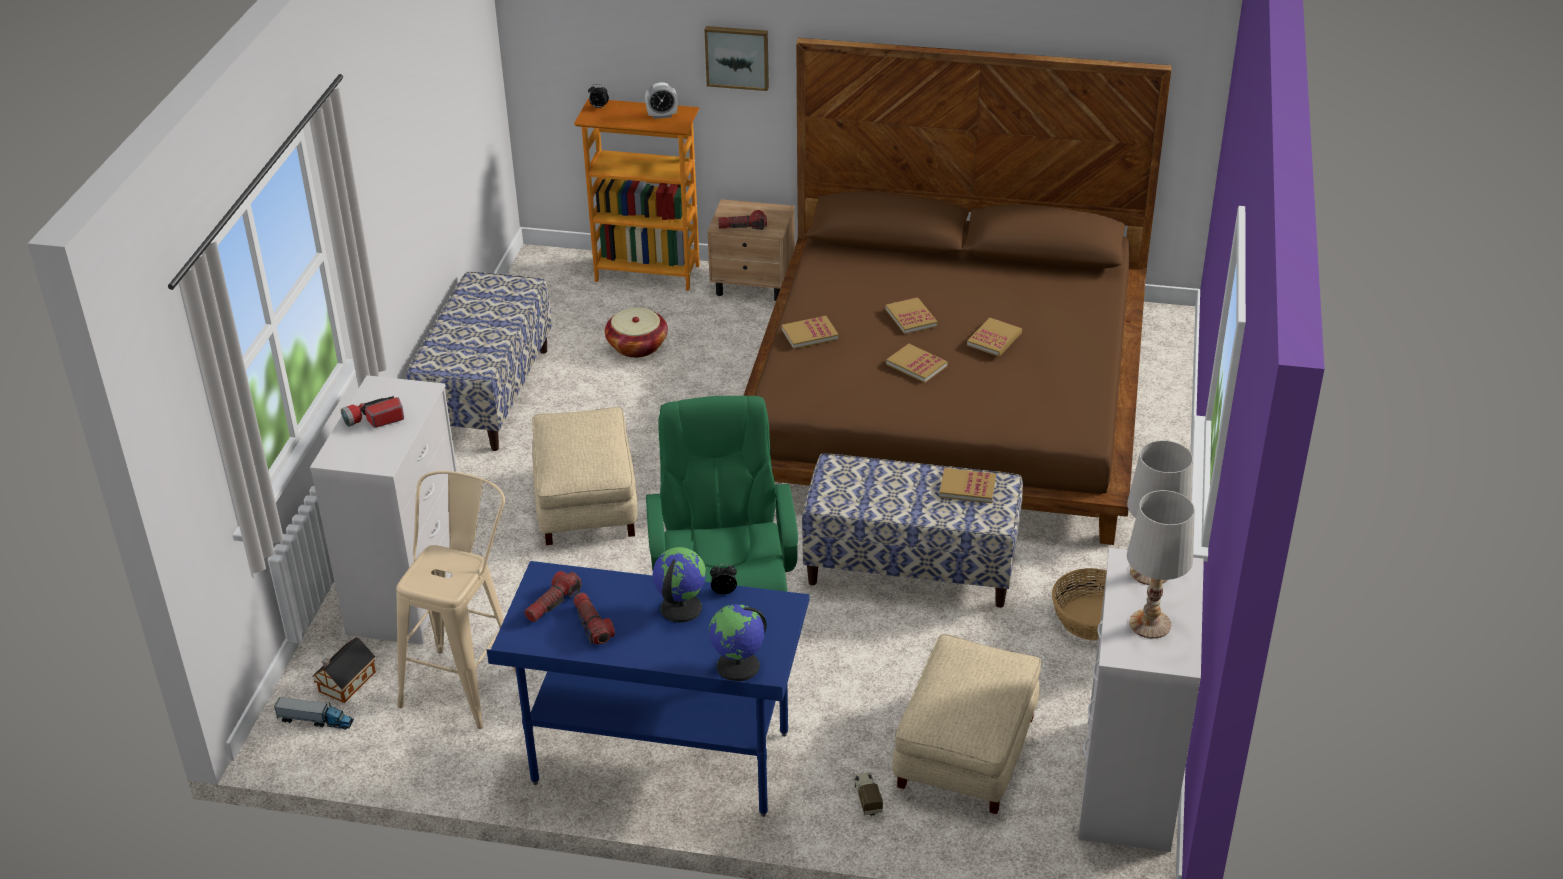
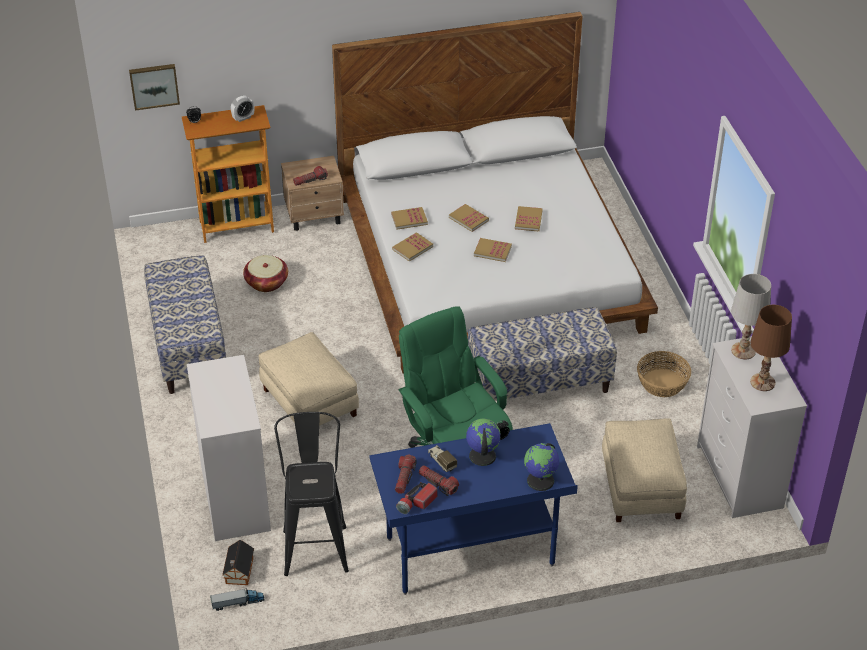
camera: 25 degrees left, 5 degrees up
(374, 420) = (217, 393): flashlight -> flashlight (416, 503)
(466, 679) = (315, 544): beige stool -> black stool
(737, 57) = (288, 65): picture -> picture (154, 85)
(867, 798) = (603, 534): toy truck -> toy truck (441, 461)
(946, 397) = (489, 263): brown bed -> white bed
(967, 487) = (571, 324): book -> book (409, 219)
(1150, 624) = (763, 382): white table lamp -> brown table lamp

